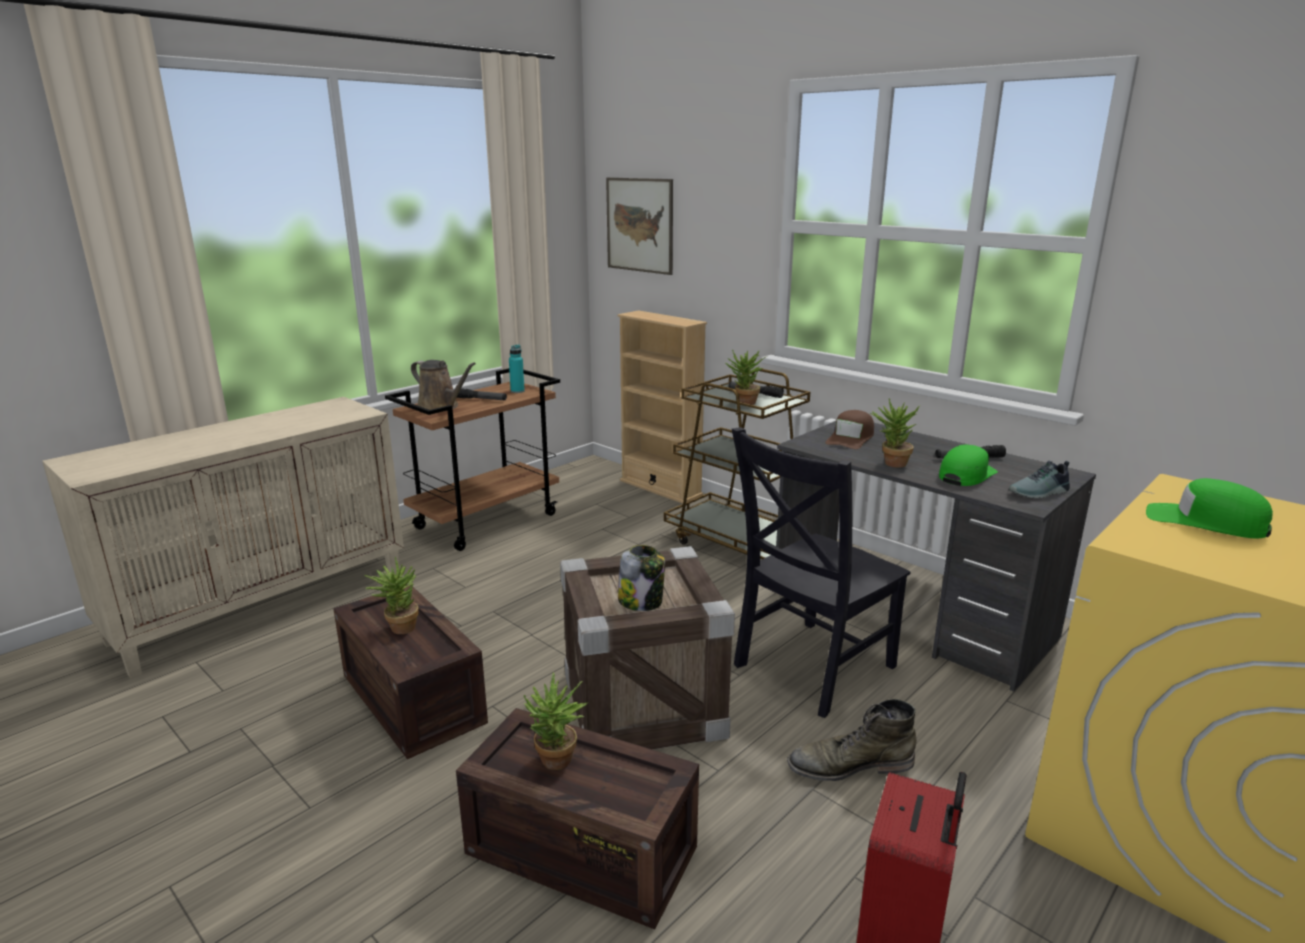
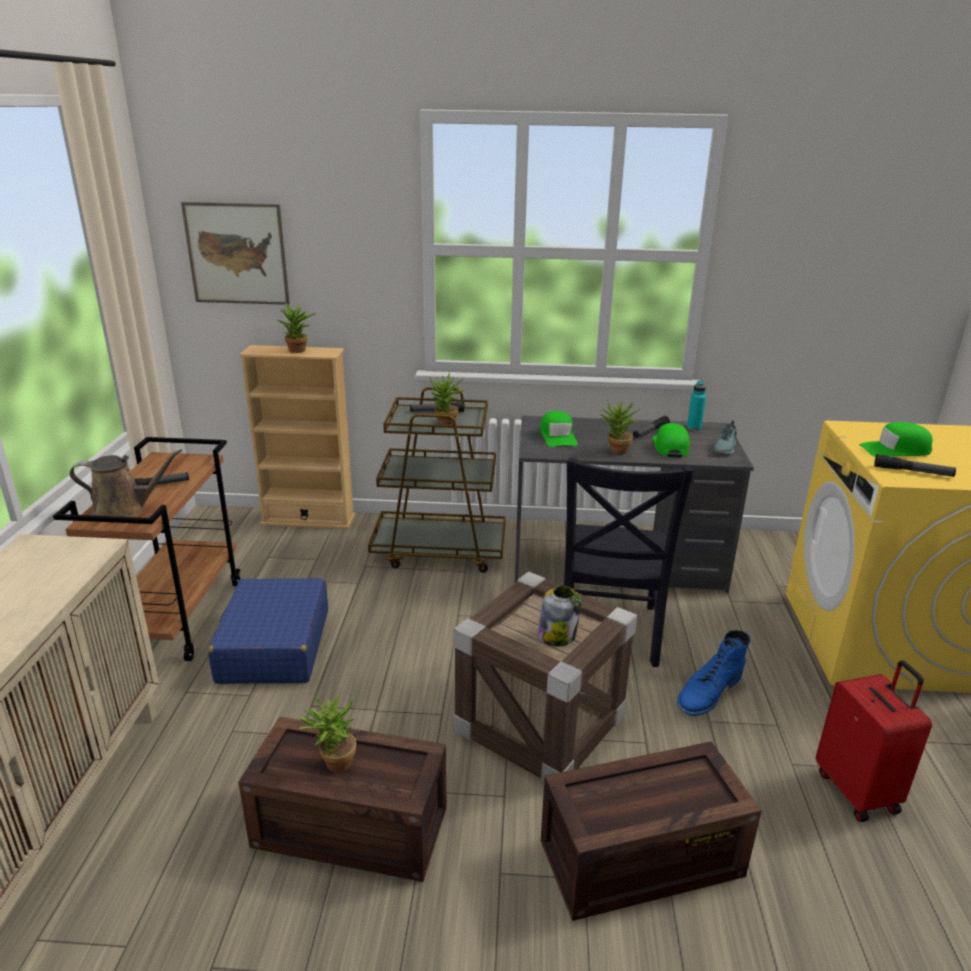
camera: 40 degrees left, 5 degrees up
(517, 391) = (180, 464): turquoise bottle -> turquoise bottle (694, 428)
(521, 563) = (274, 646): none -> blue suitcase
(556, 764) = (630, 800): potted plant -> potted plant (299, 351)
(849, 765) = (708, 692): green boot -> blue boot
(850, 438) = (558, 436): brown cap -> green cap
(1178, 546) = (913, 471): none -> flashlight

